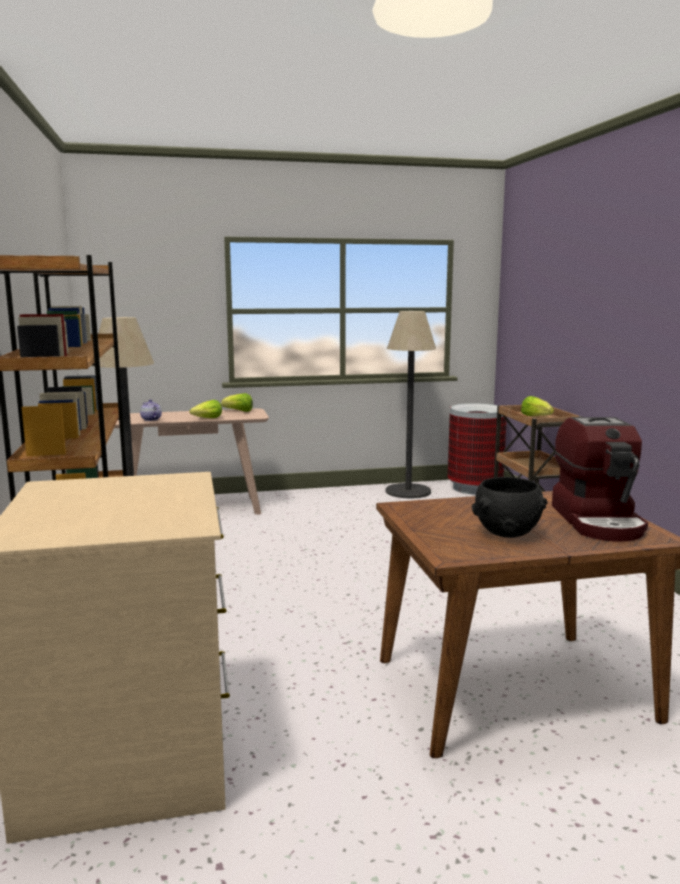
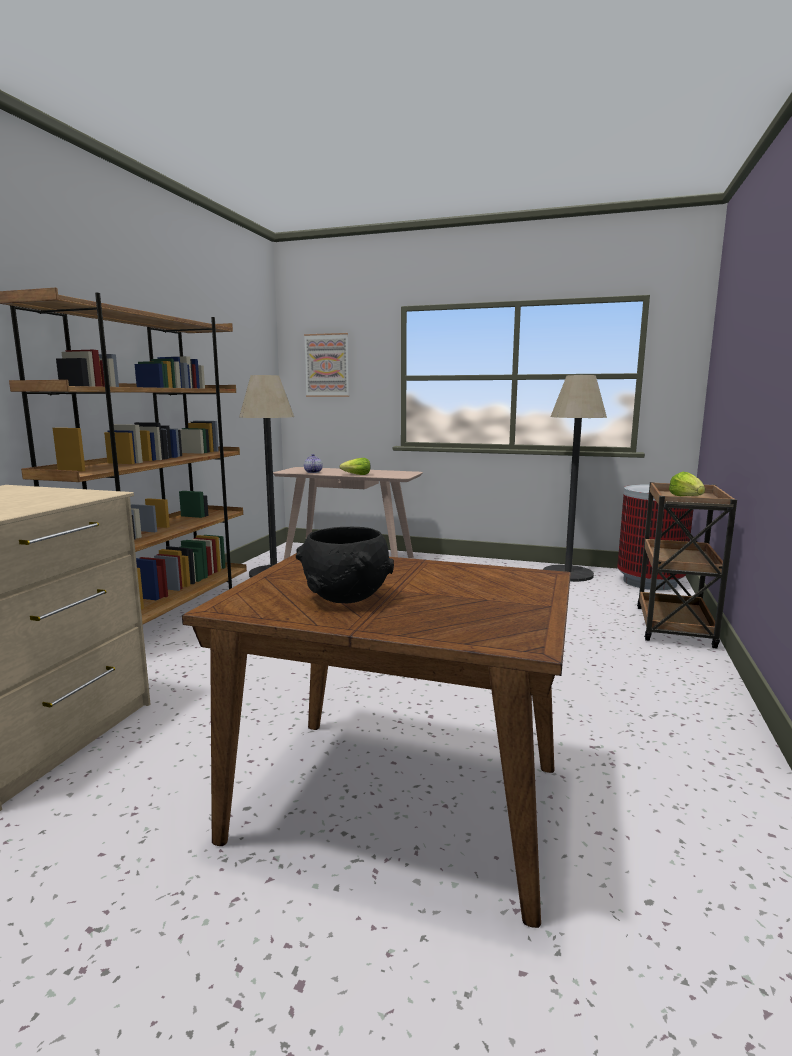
camera: 30 degrees right, 0 degrees up
(138, 297) = (327, 365): none -> picture
(239, 411) = (396, 472): lettuce -> none
(599, 521) = (492, 607): coffee machine -> none

